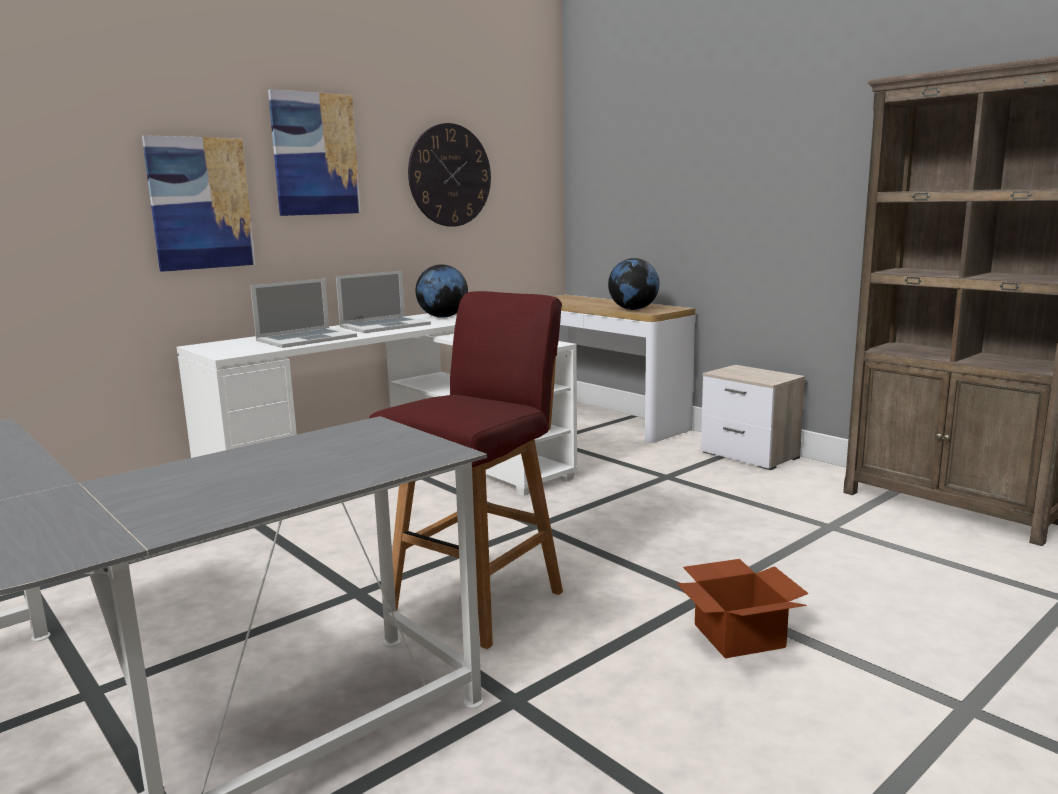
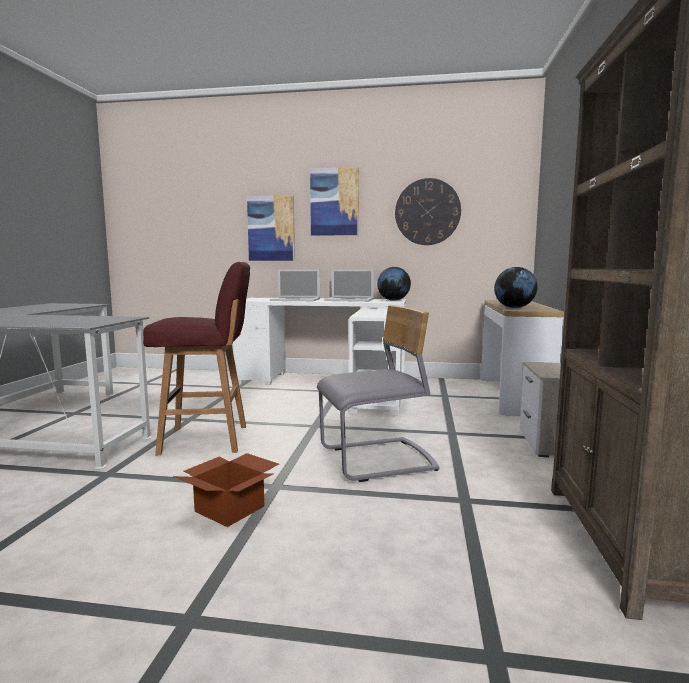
camera: 50 degrees right, 5 degrees down
(696, 529) = (377, 460): none -> grey chair

